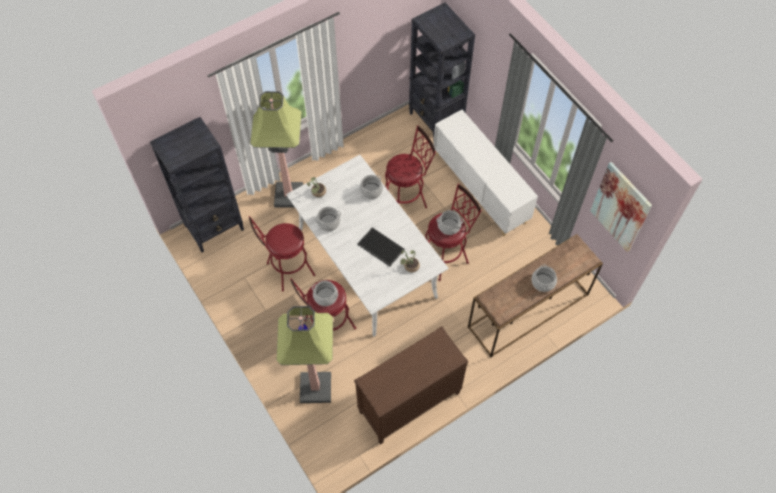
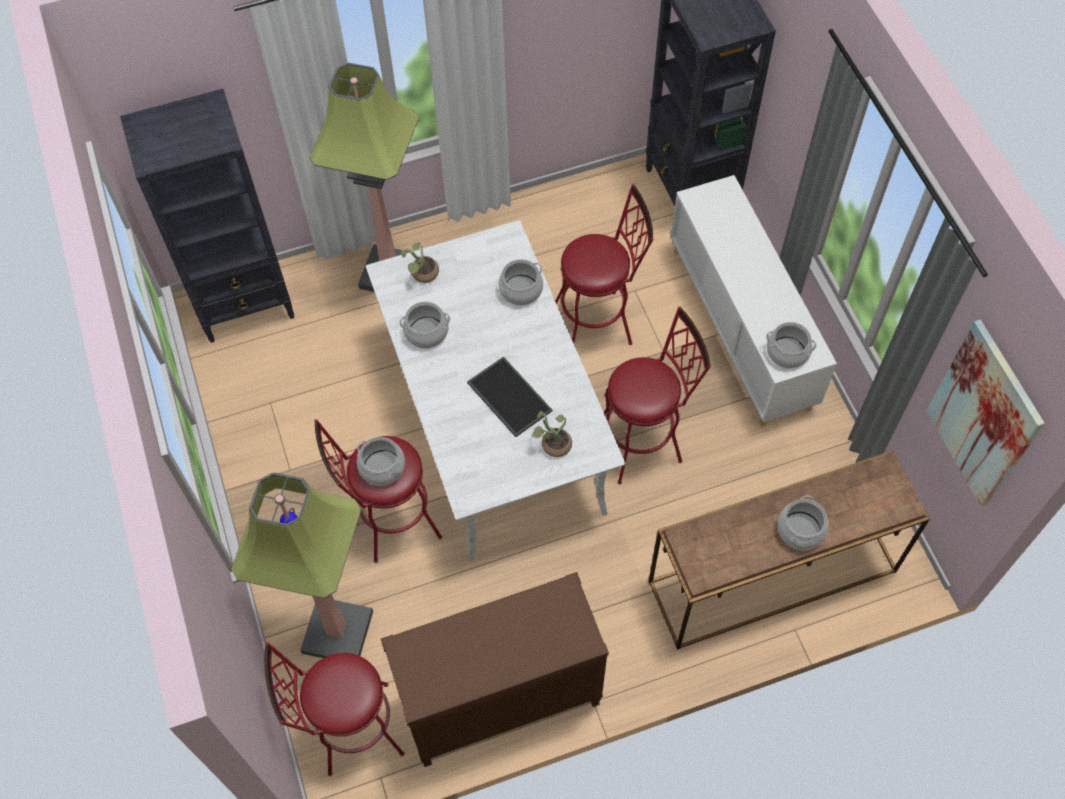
camera: 15 degrees right, 0 degrees up
(286, 271) = (348, 406): red stool -> red stool (349, 730)
(449, 226) = (648, 385): cooking pot -> cooking pot (787, 352)

